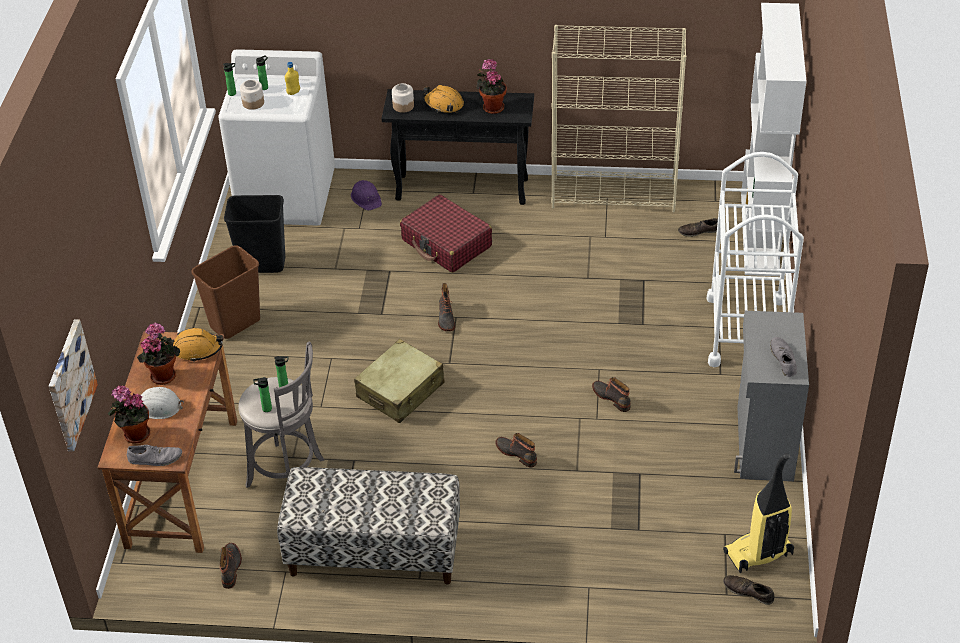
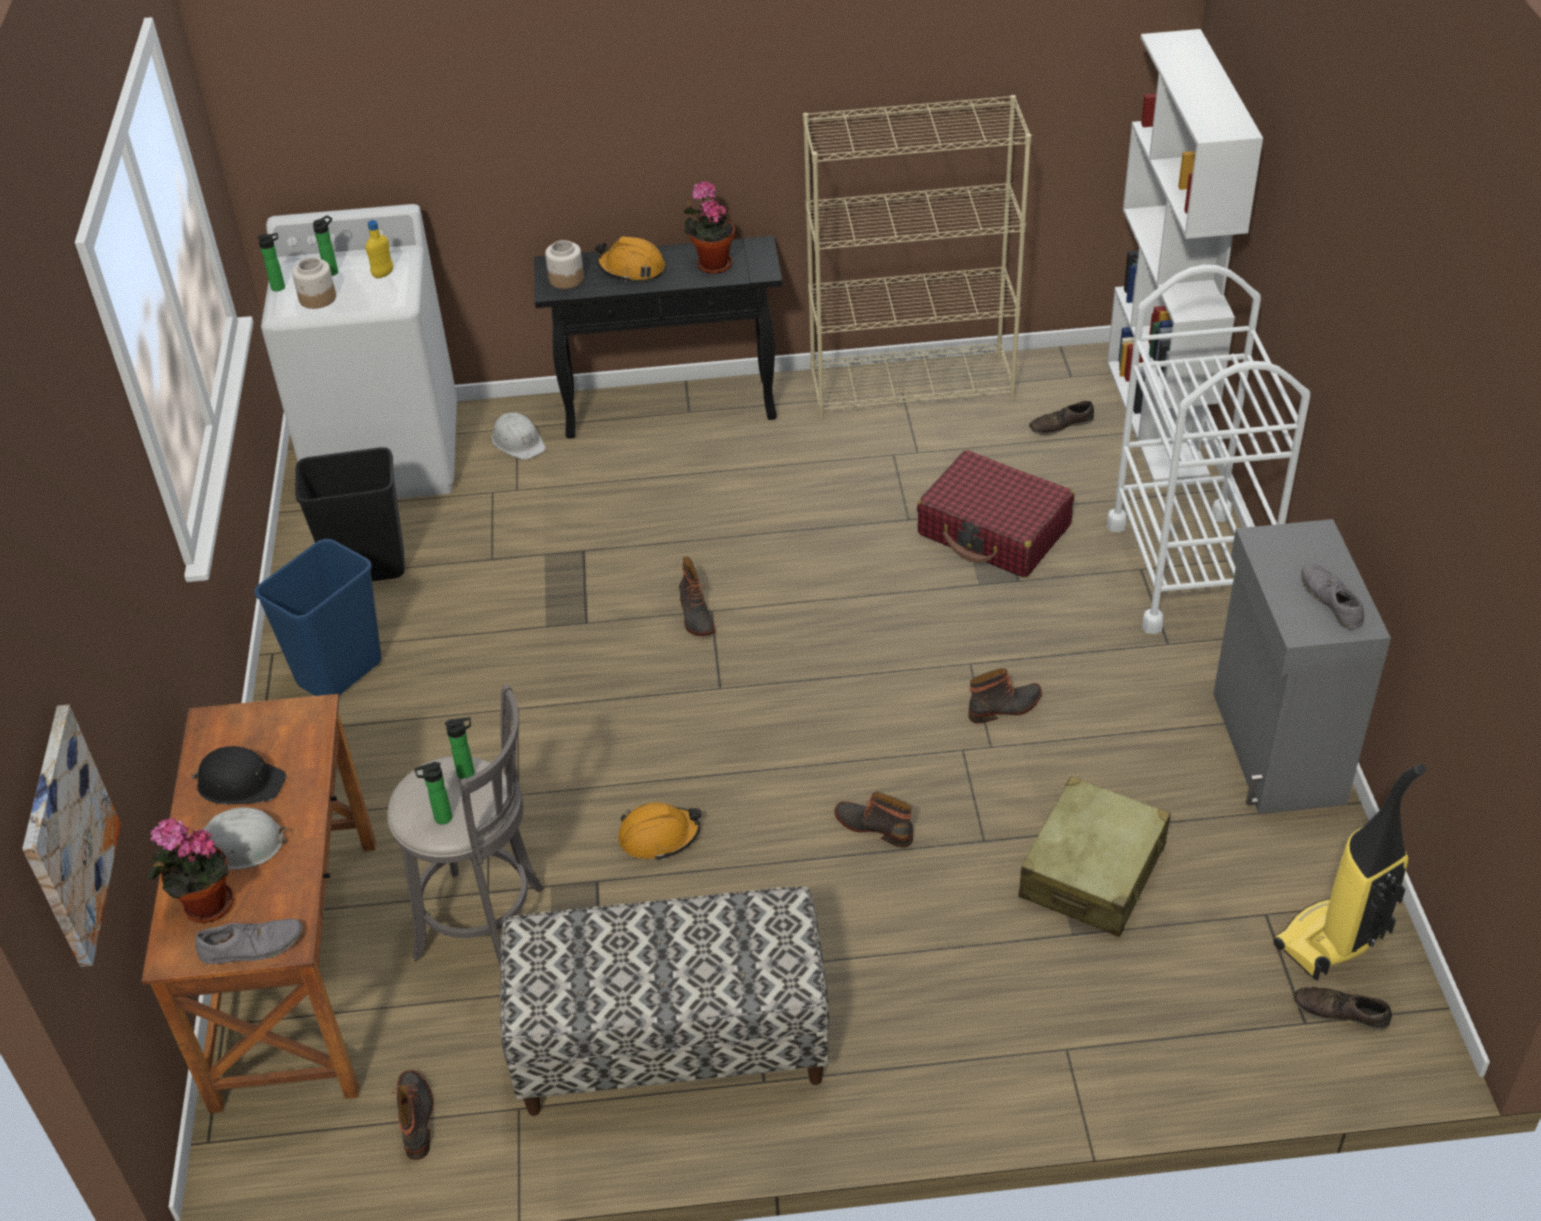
camera: 10 degrees left, 0 degrees up
(163, 374) = (240, 782): potted plant -> black hard hat
(198, 349) = (296, 727): orange hard hat -> orange hard hat (659, 836)
(235, 323) = (339, 671): brown trash can -> blue trash can
(366, 198) = (518, 442): purple hard hat -> white hard hat
(401, 390) = (649, 747): beige suitcase -> beige suitcase (1093, 872)
(446, 243) = (666, 495): red suitcase -> red suitcase (994, 531)
(612, 398) = (1005, 708): boot -> boot turned 120 degrees clockwise

